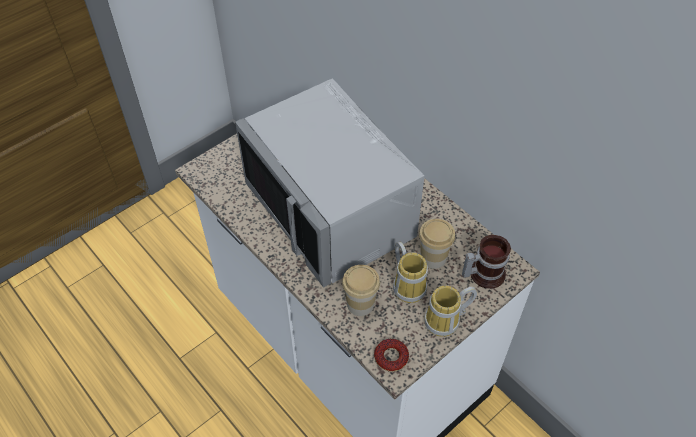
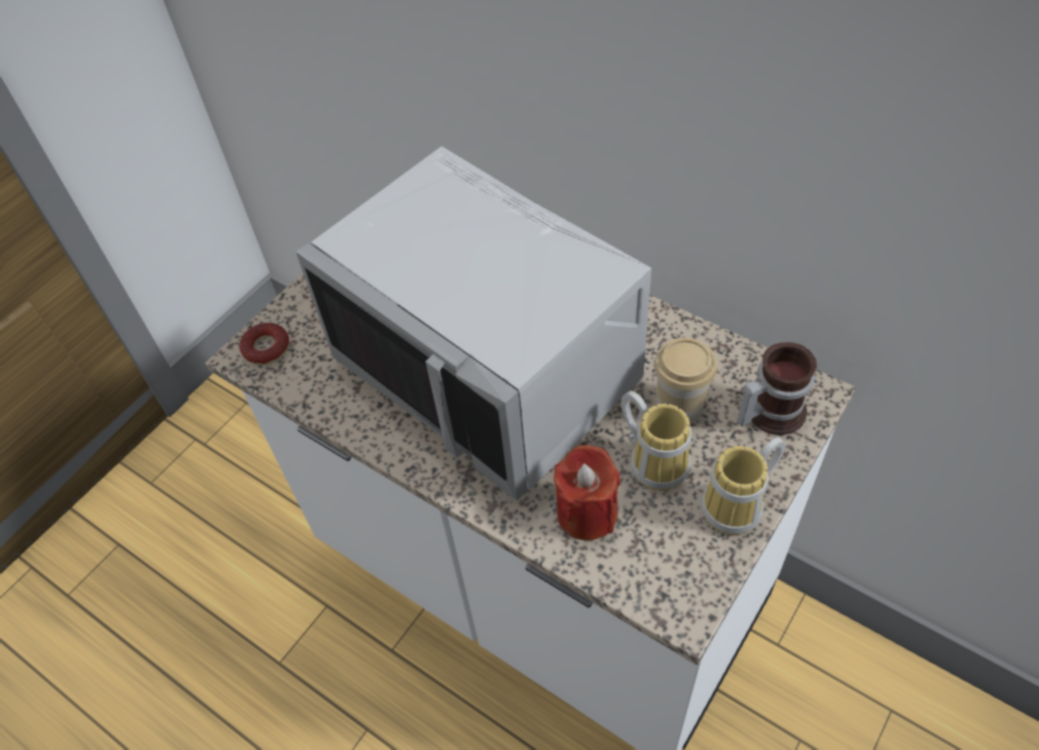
camera: 10 degrees left, 0 degrees up
(360, 304) = (587, 513): cup -> red candle
(391, 357) = (669, 592): donut -> donut (266, 348)

